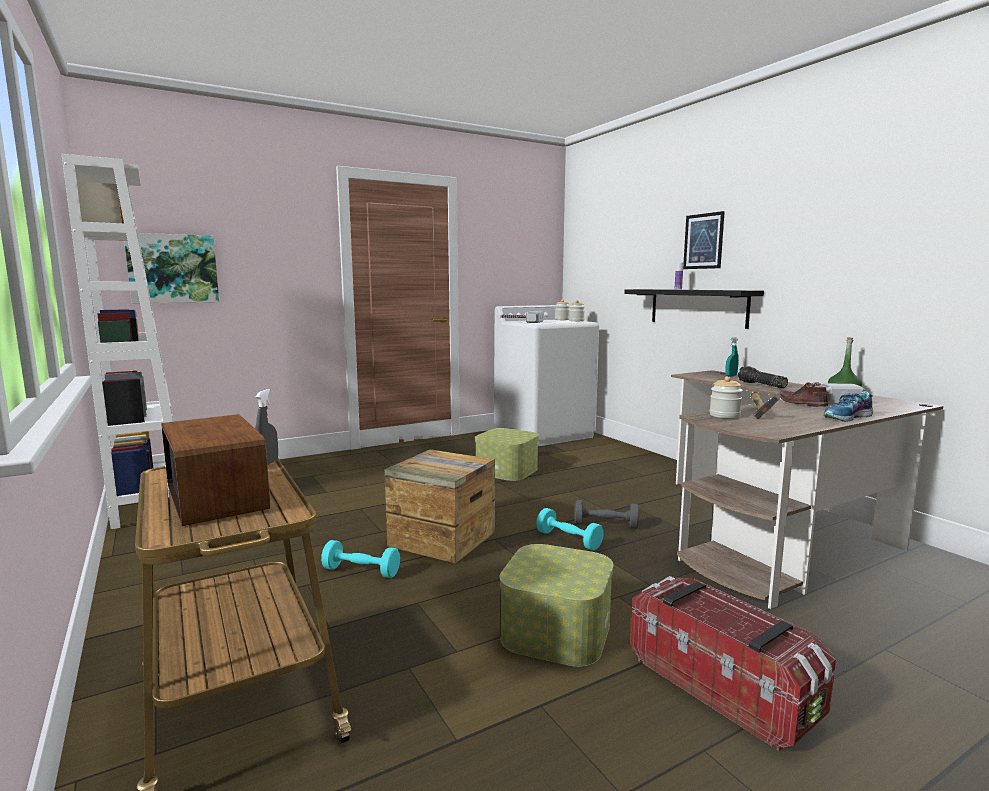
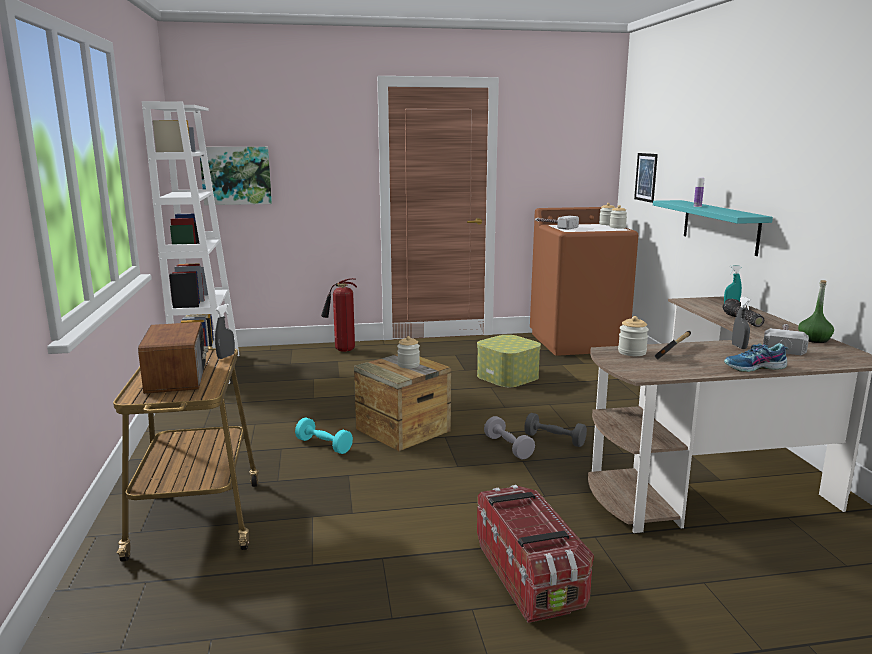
camera: 20 degrees right, 5 degrees up
(311, 464) = (342, 350): none -> fire extinguisher
(447, 462) = (408, 365): none -> jar
(544, 433) = (578, 342): white washing machine -> brown washing machine
(556, 630) = (435, 513): storage box -> none
(568, 540) = (508, 447): turquoise dumbbell -> grey dumbbell
(697, 307) = (720, 226): black shelf -> turquoise shelf
(703, 241) = (729, 155): picture -> picture (646, 177)
(801, 403) = (739, 347): brown shoe -> grey spray bottle

